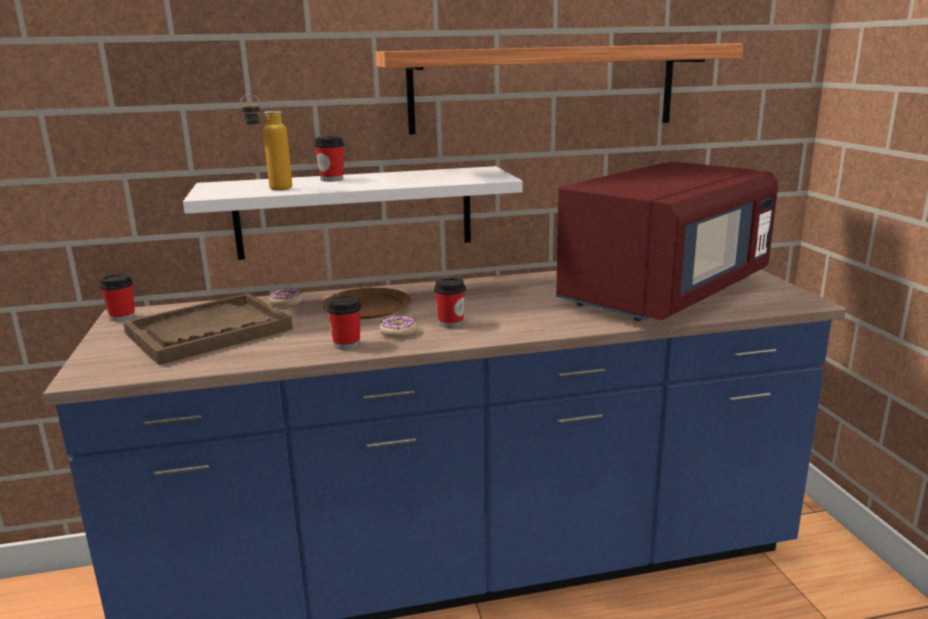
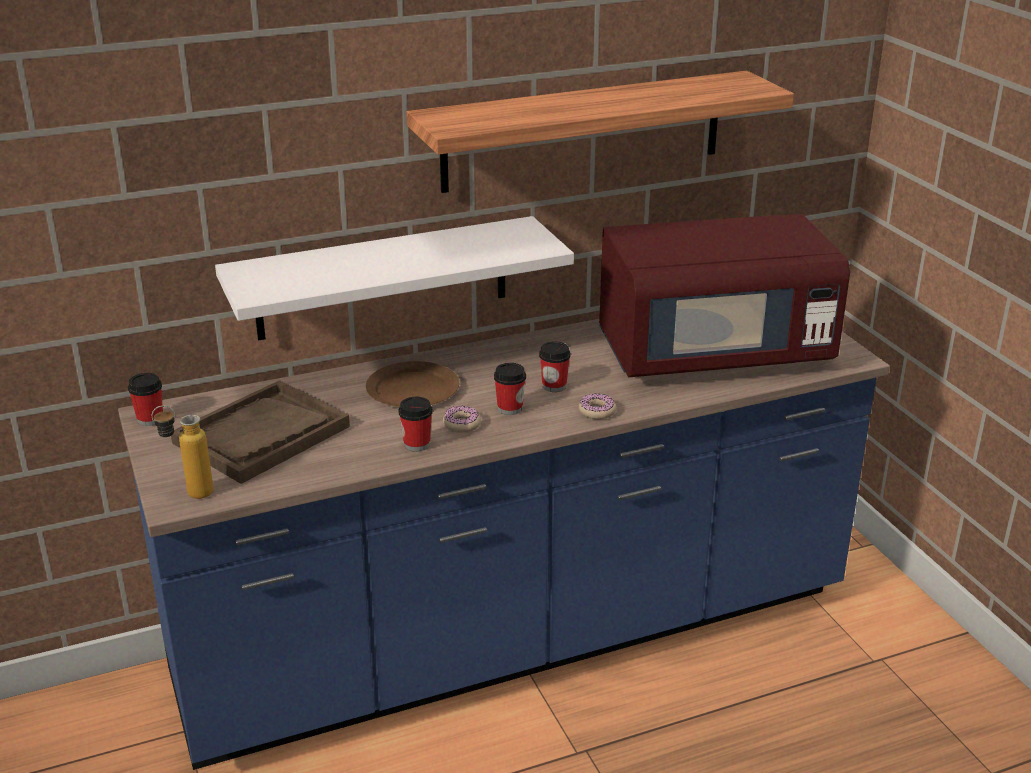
camera: 10 degrees left, 10 degrees up
(271, 189) = (315, 280): bottle -> bottle (189, 494)
(286, 302) = (320, 386): donut -> donut (597, 411)
(331, 179) = (367, 255): cup -> cup (554, 386)
(662, 294) = (713, 353): red microwave -> red microwave turned 45 degrees clockwise

